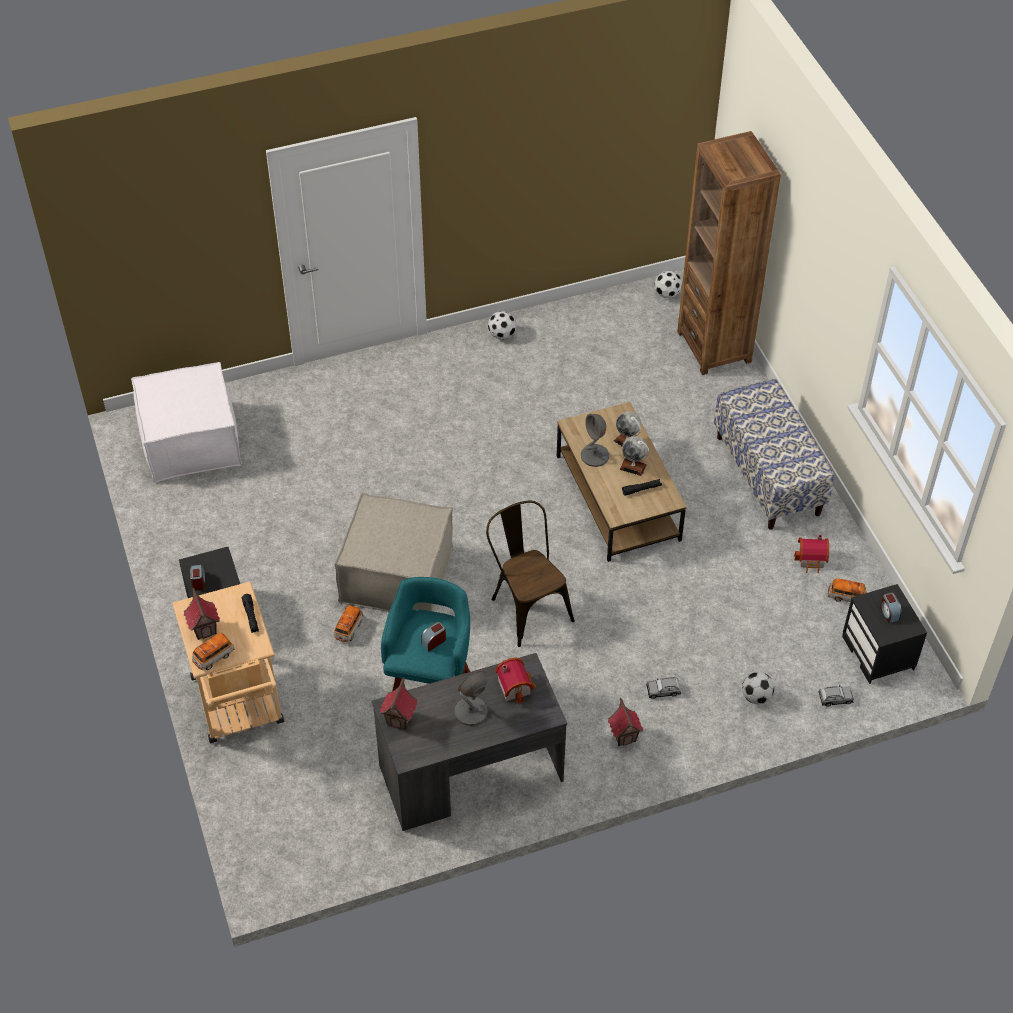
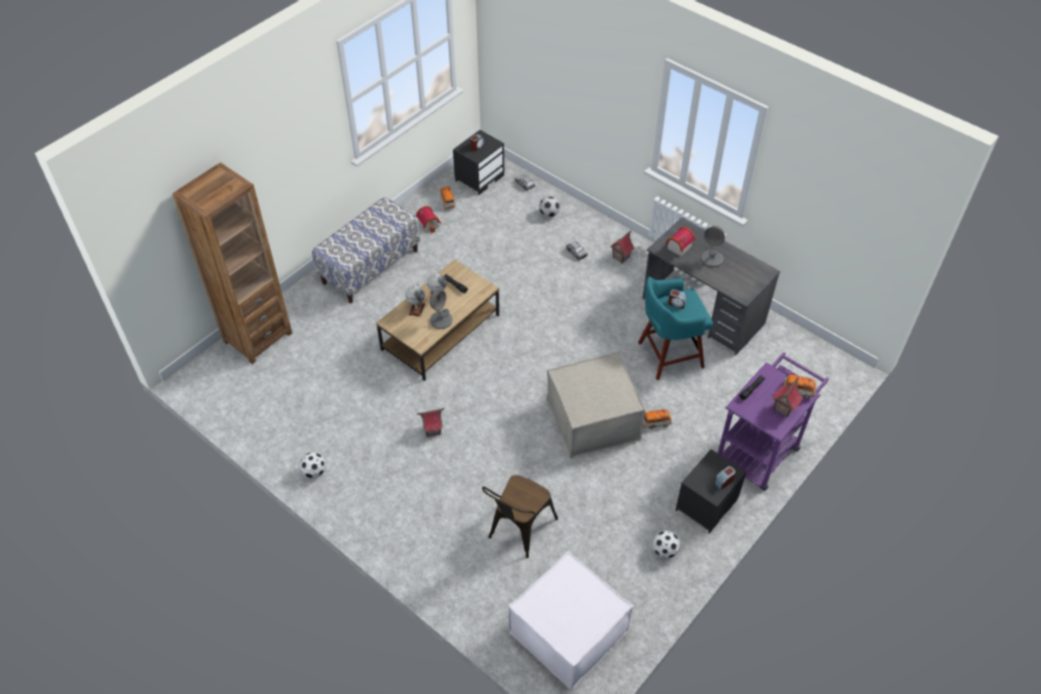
camera: 120 degrees left, 0 degrees up
(239, 707) = (761, 449): beige cart -> purple cart
(400, 719) = (746, 287): toy house -> toy house (432, 430)
(527, 606) = (564, 339): brown chair -> brown chair (518, 531)
(667, 294) = (210, 386): football -> football (665, 551)

